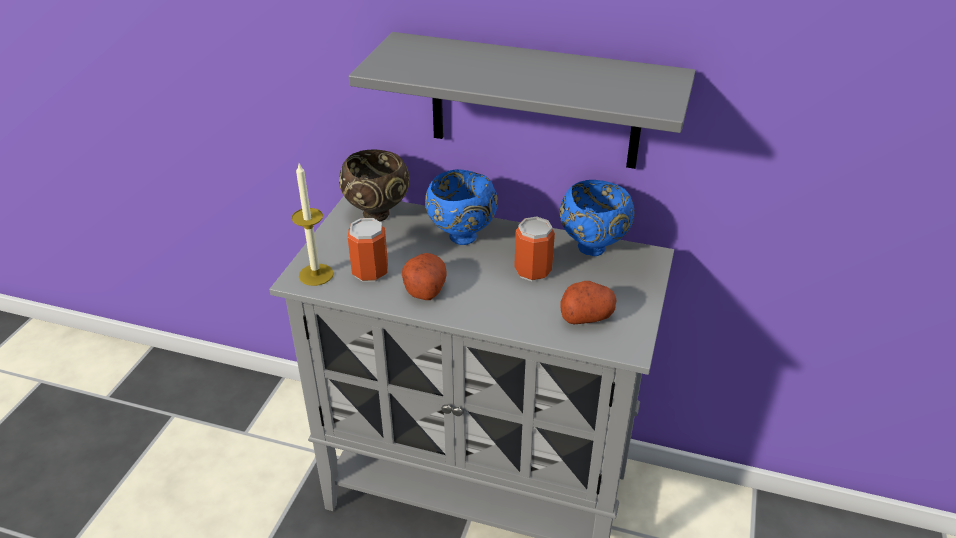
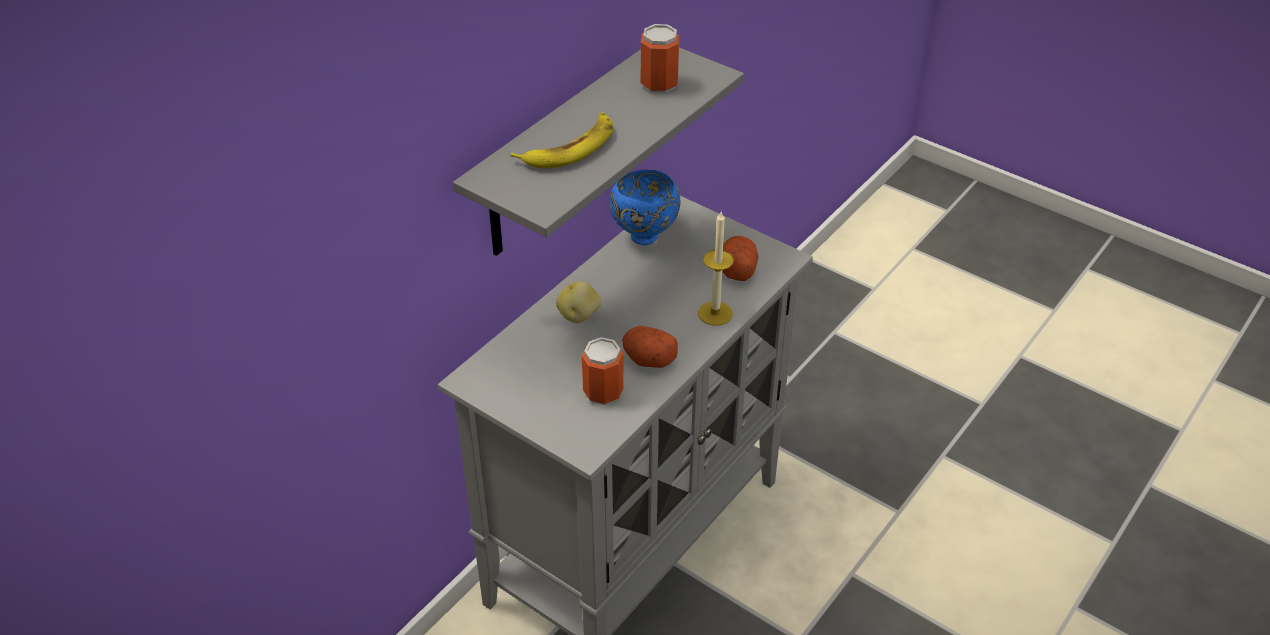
camera: 70 degrees left, 5 degrees up
(316, 274) = (586, 433): candle -> candle (715, 313)
(378, 214) = (501, 366): brown bowl -> none
(460, 237) = (579, 315): blue bowl -> potato
(471, 63) = (570, 148): none -> banana
(533, 271) = (659, 282): can -> can (659, 83)

